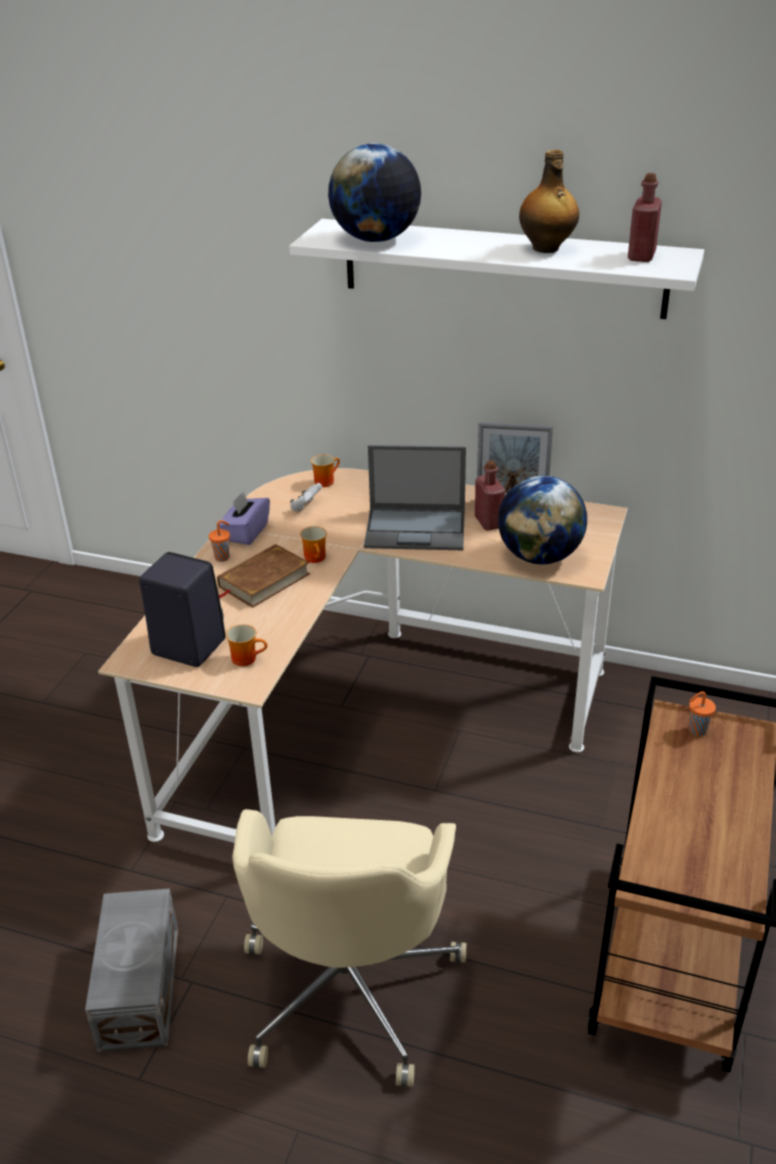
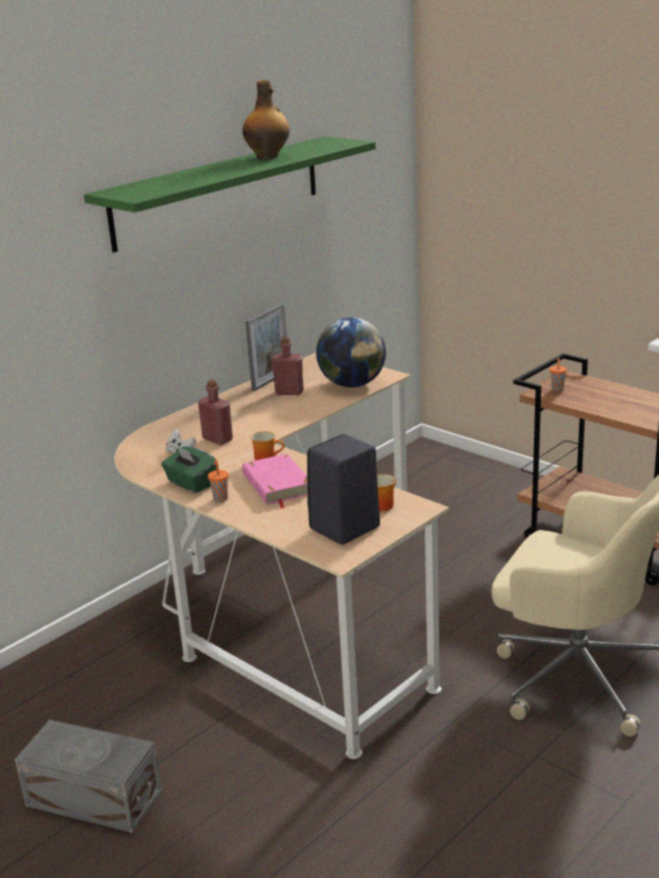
camera: 65 degrees left, 10 degrees down
(137, 989) = (532, 790): grey storage box -> grey storage box (94, 799)
(246, 532) = (191, 483): purple tissue box -> green tissue box
(263, 580) = (277, 485): brown book -> pink book
(325, 481) = (148, 440): mug -> none
(376, 239) = (170, 185): globe -> none
(417, 529) = (268, 417): laptop -> none
(502, 268) = (218, 191): white shelf -> green shelf
(641, 256) = (317, 144): red bottle -> red bottle (217, 439)

